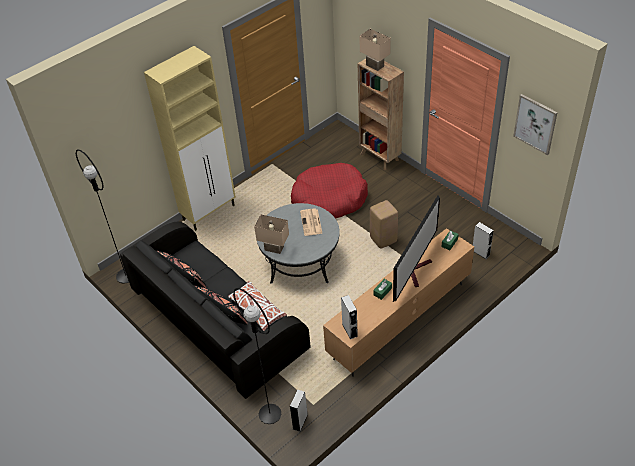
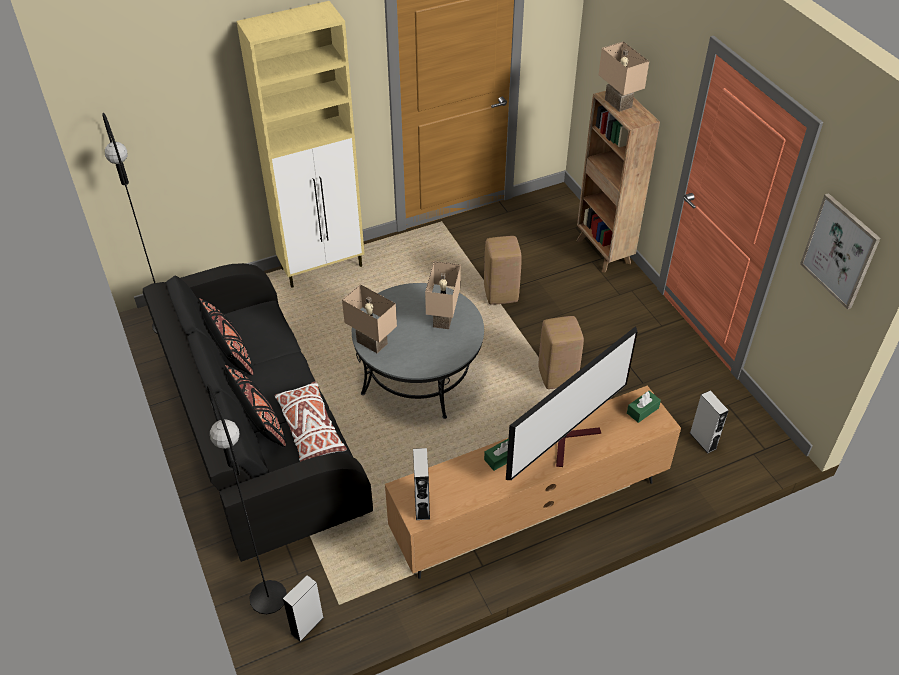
camera: 15 degrees right, 0 degrees up
(311, 223) = (444, 319): newspaper -> beige table lamp
(329, 199) = (501, 294): red dog bed -> beige stool

